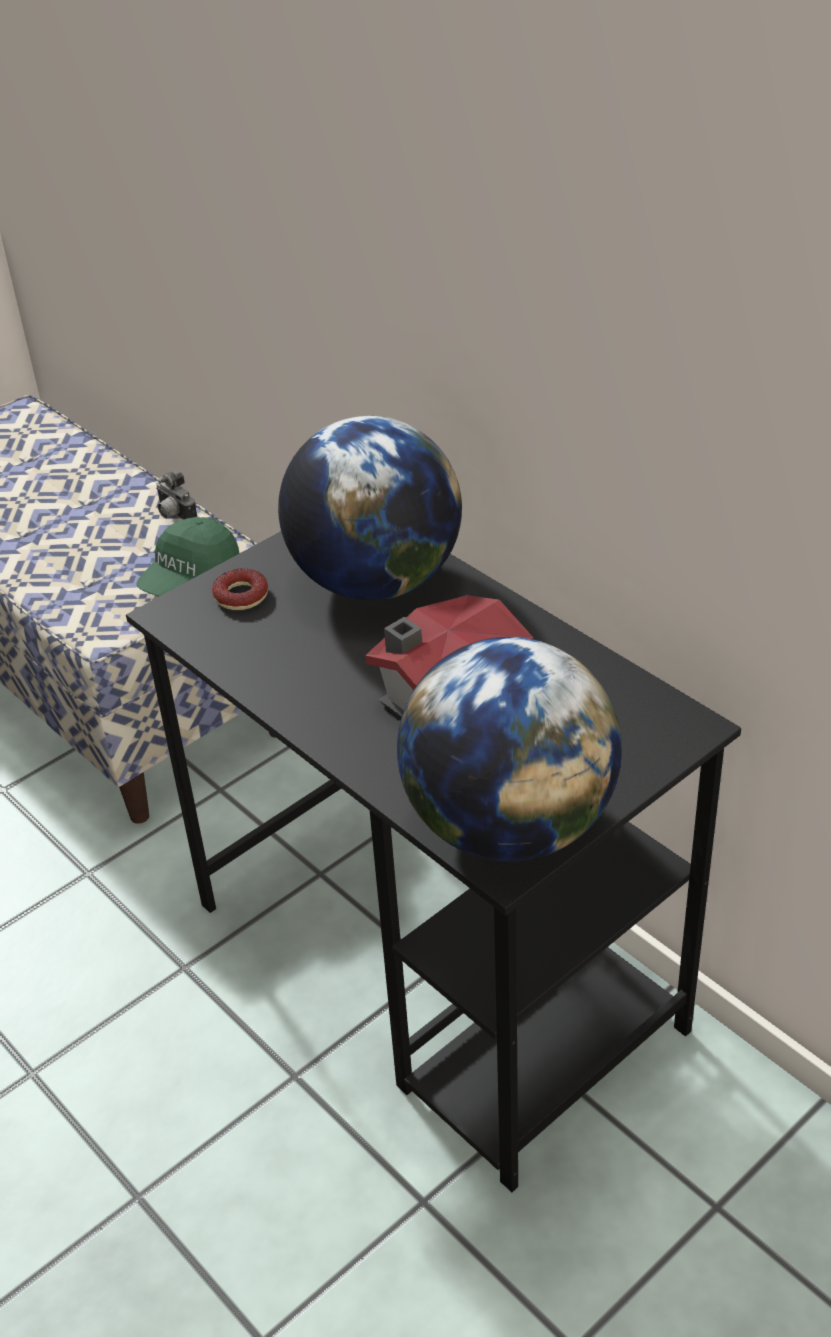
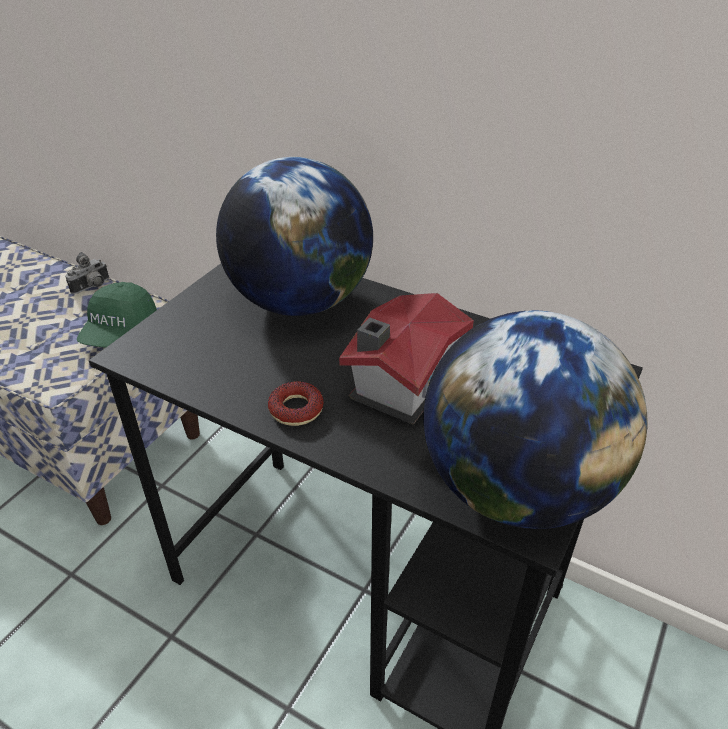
camera: 20 degrees left, 0 degrees up
(174, 515) = (92, 287): camera -> camera turned 75 degrees counterclockwise
(241, 596) = (190, 329): donut -> donut (296, 409)

